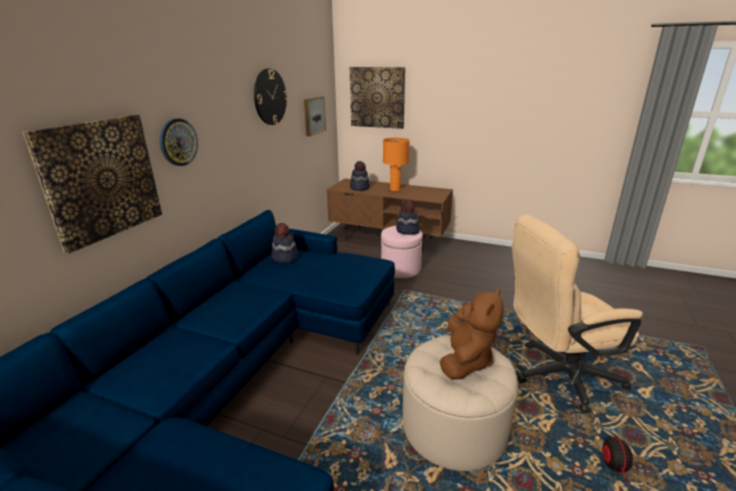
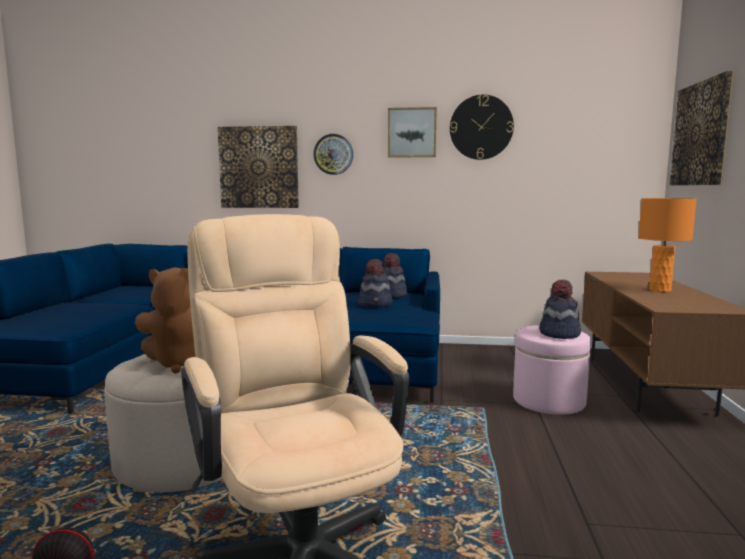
camera: 75 degrees right, 15 degrees down
(313, 115) = (585, 161): picture -> picture (412, 133)
(360, 188) = (624, 279): hat -> hat (375, 304)

